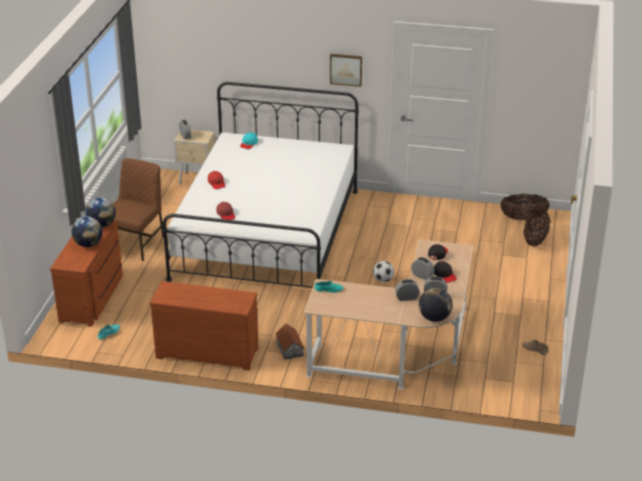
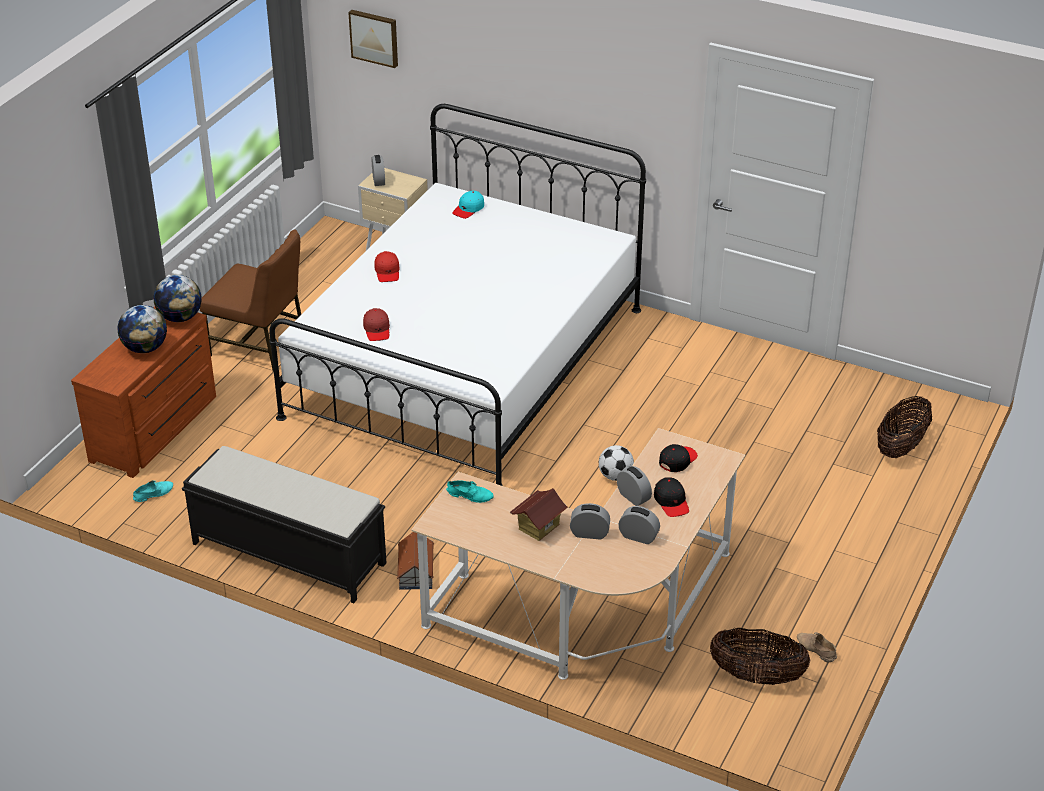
camera: 15 degrees right, 5 degrees up
(136, 243) = (259, 346): brown chair -> brown chair turned 75 degrees clockwise
(208, 351) = (287, 553): brown dresser -> black bench
(346, 69) = (631, 111): picture -> picture (374, 37)
(376, 299) = (538, 527): none -> toy house
(434, 318) = (619, 579): globe -> none
(523, 218) = (897, 402): basket -> basket (757, 676)

